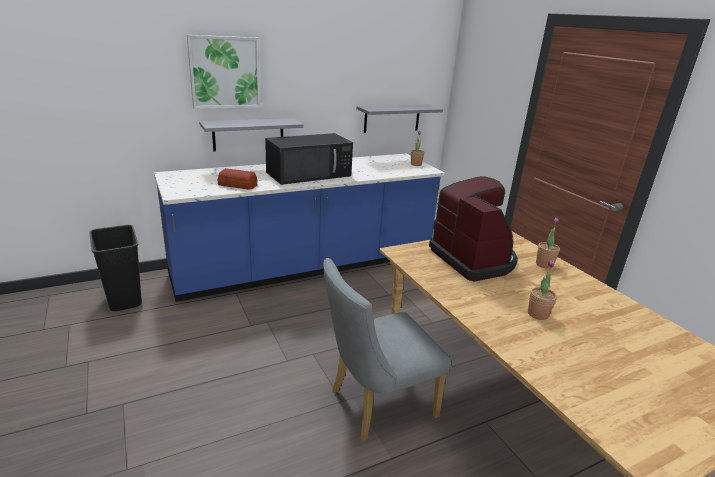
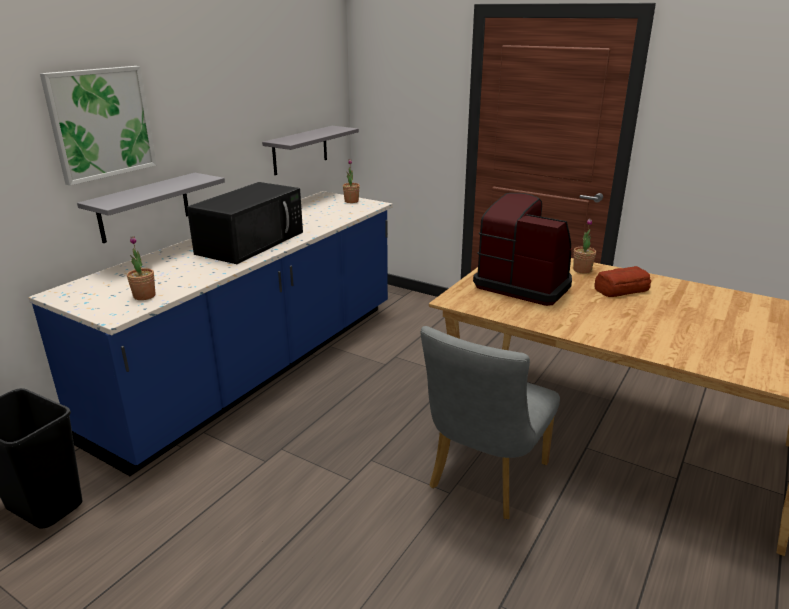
camera: 30 degrees left, 0 degrees up
(237, 184) = (181, 279): bread -> bread (620, 289)
(538, 314) = (633, 315): potted plant -> potted plant (144, 296)

